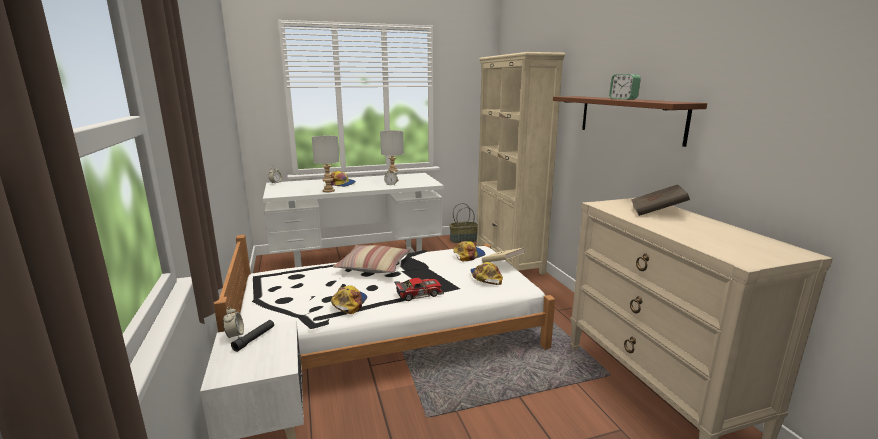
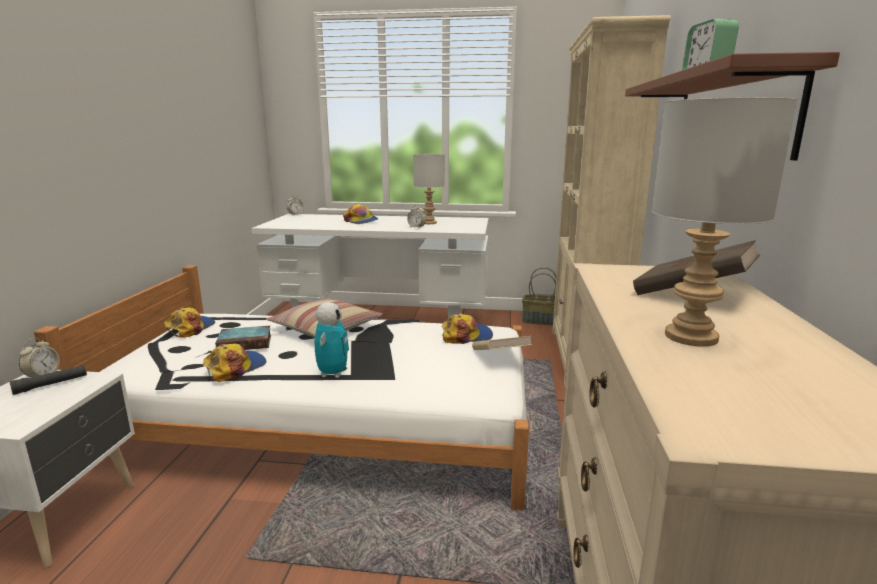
camera: 25 degrees right, 0 degrees up
(328, 190) = (333, 227): grey table lamp -> grey table lamp (690, 336)
(333, 286) = (246, 343): none -> book
(418, 293) = (332, 374): toy car -> toy robot
(485, 278) = (449, 372): cap -> cap (190, 328)

